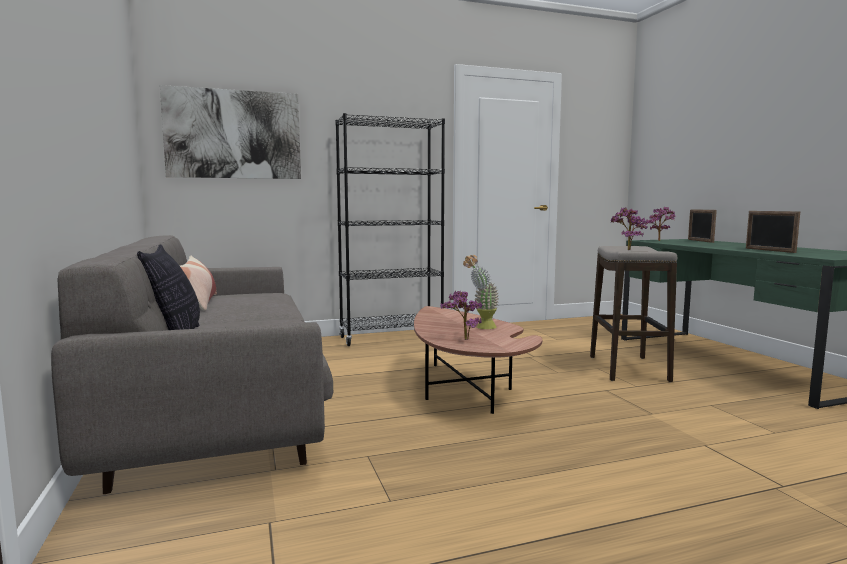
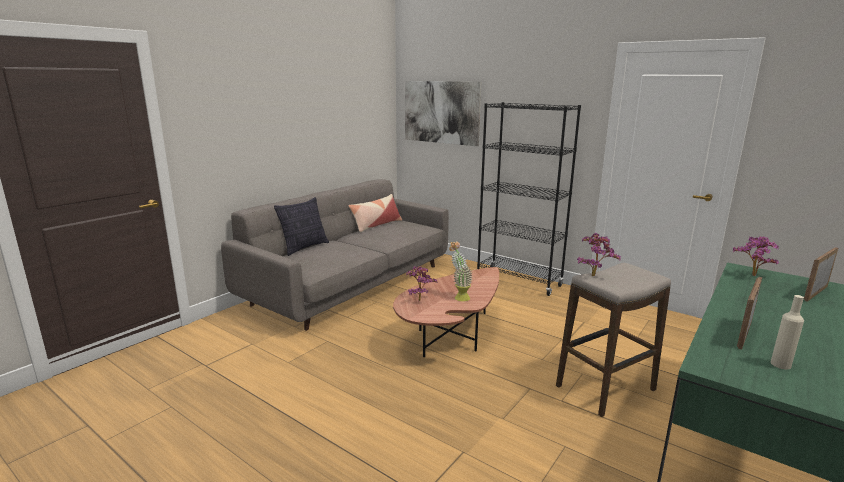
camera: 55 degrees right, 10 degrees up
(821, 252) = (780, 364): none -> beige bottle

